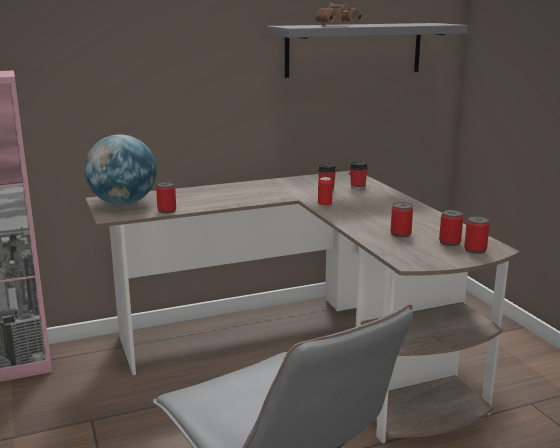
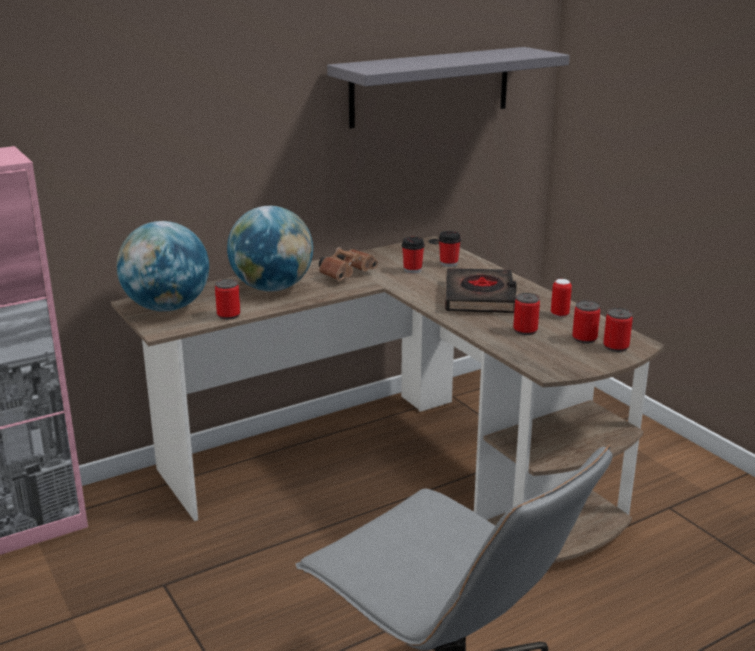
camera: 10 degrees left, 5 degrees up
(210, 196) = (272, 288): none -> globe
(324, 205) = (420, 293): can -> can (559, 314)
(338, 25) = (416, 62): brown binoculars -> brown binoculars (347, 274)
(372, 210) = (480, 297): none -> black book

